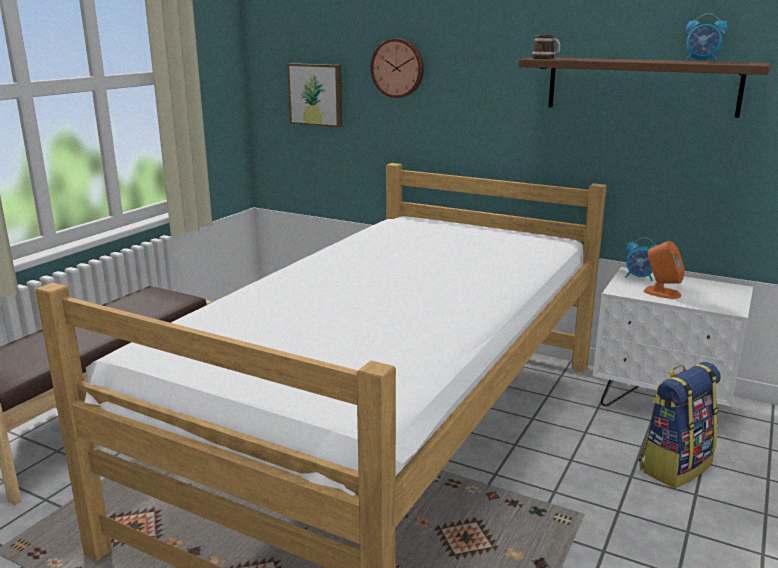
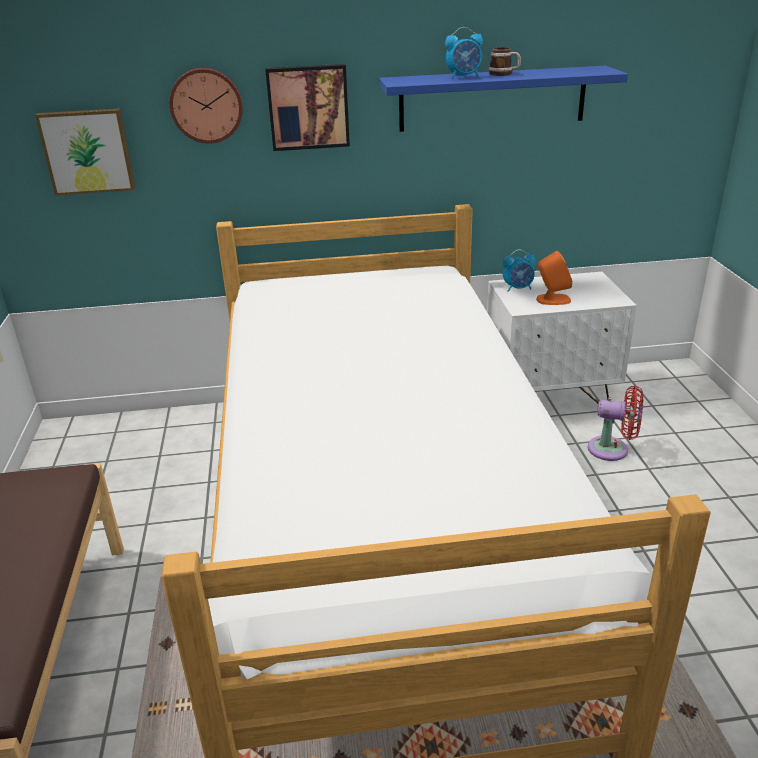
camera: 35 degrees left, 10 degrees up
(473, 77) = (308, 107): none -> picture
(546, 58) = (409, 82): mug -> mug (504, 74)
(641, 86) = (492, 99): brown shelf -> blue shelf
(674, 465) = (612, 450): backpack -> red fan
(701, 61) = (553, 70): alarm clock -> alarm clock (464, 77)

